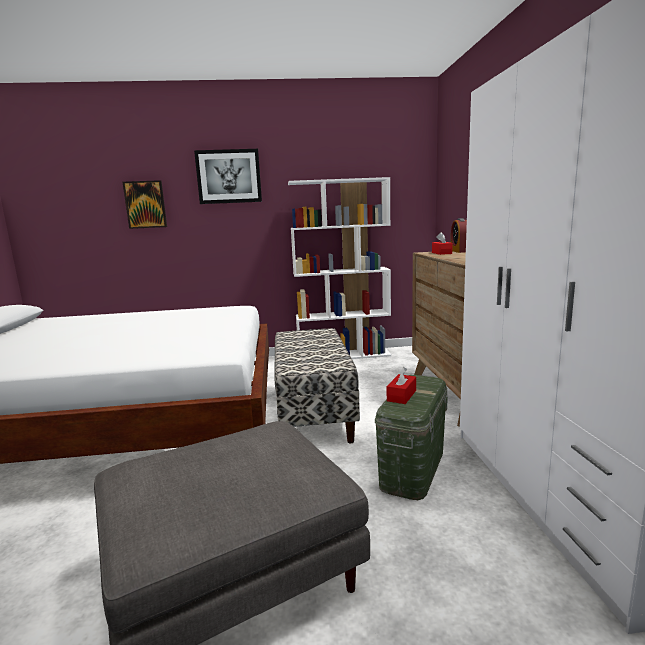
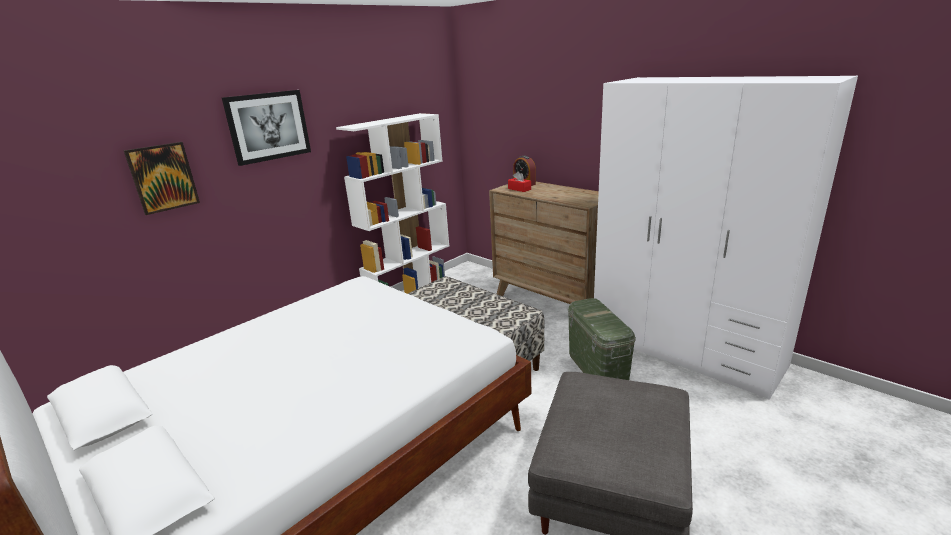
camera: 40 degrees left, 10 degrees up
(401, 396) = (597, 321): red tissue box -> none

